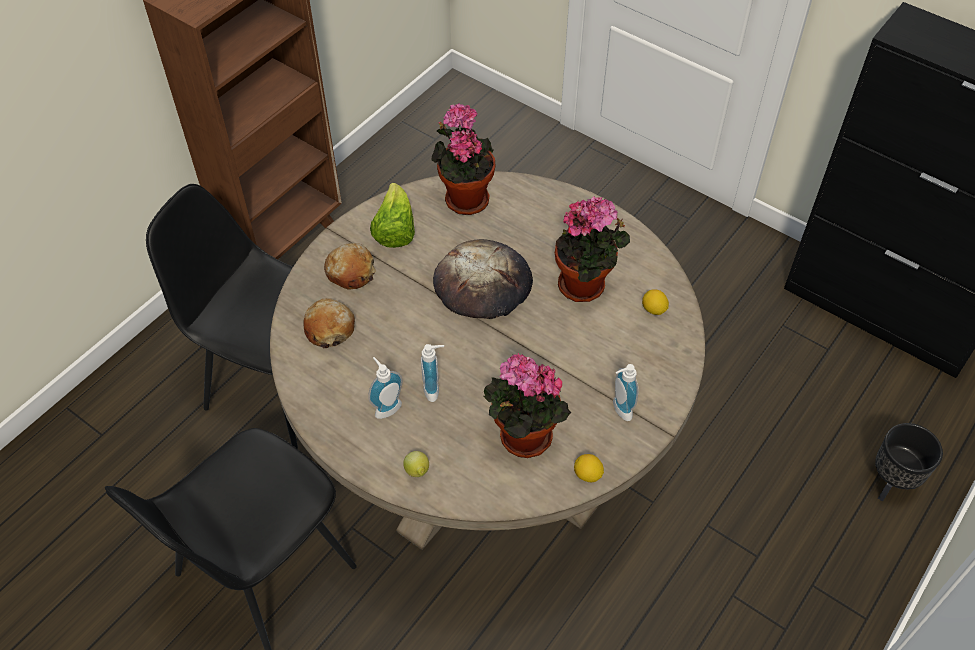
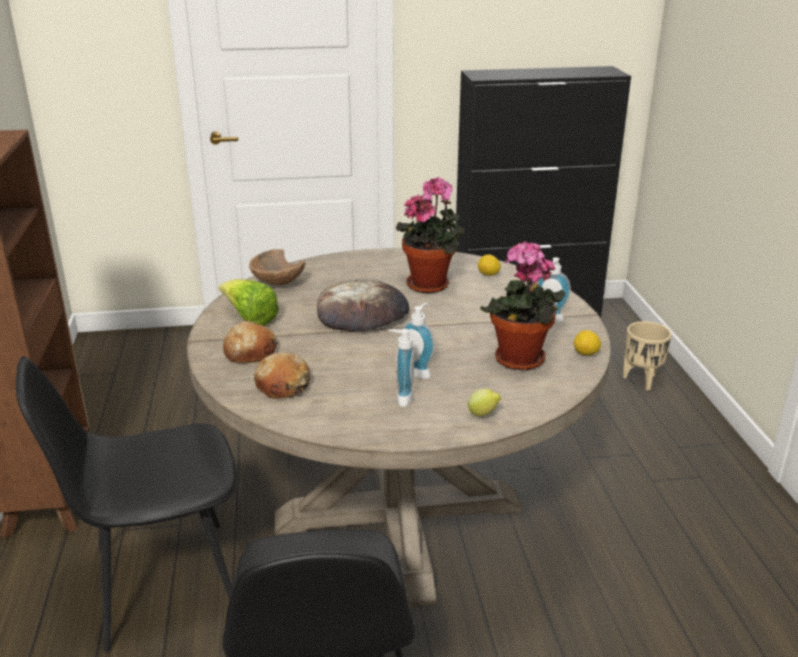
camera: 45 degrees left, 25 degrees down
(464, 197) = (277, 284): potted plant -> brown bowl
(891, 483) = (642, 380): black planter -> beige planter

